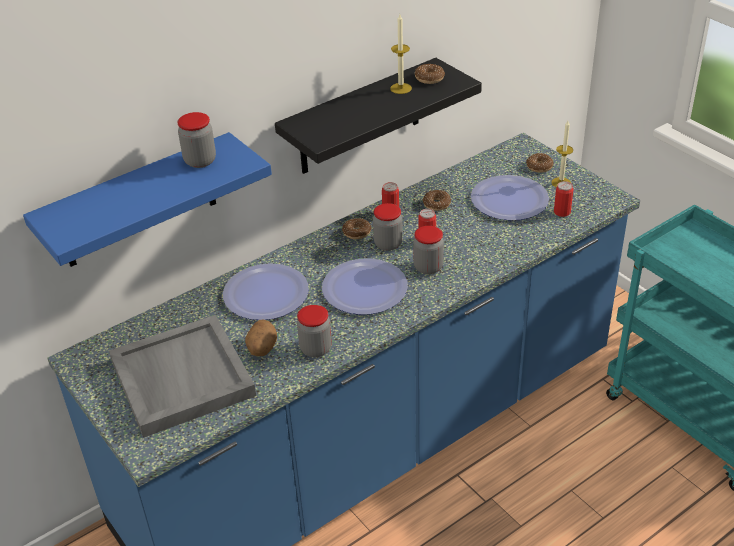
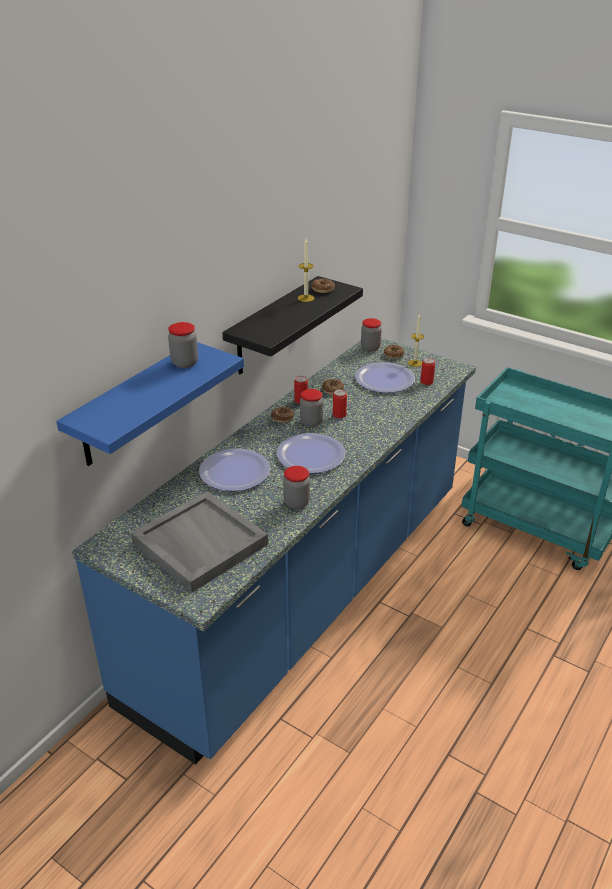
camera: 20 degrees left, 5 degrees down
(262, 349) = (254, 510): potato -> none
(428, 267) = (350, 433): jar -> jar (370, 348)

